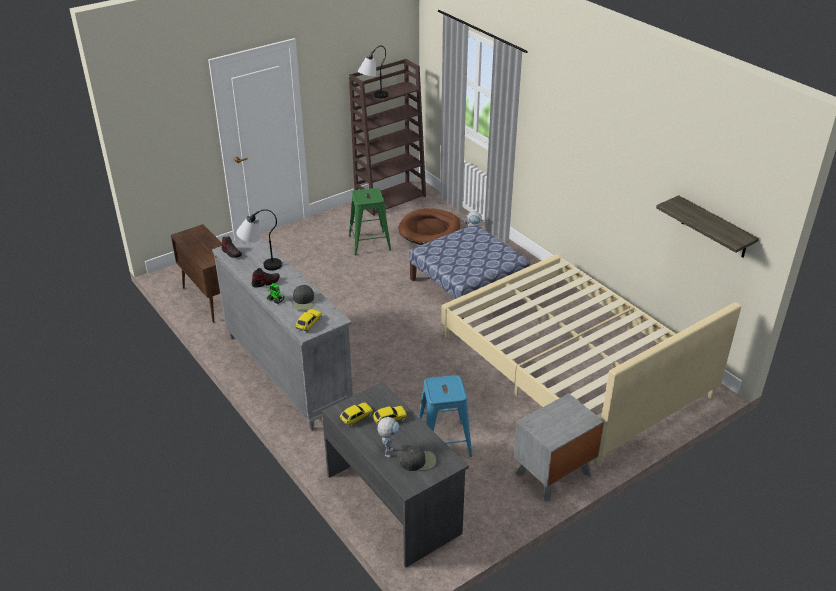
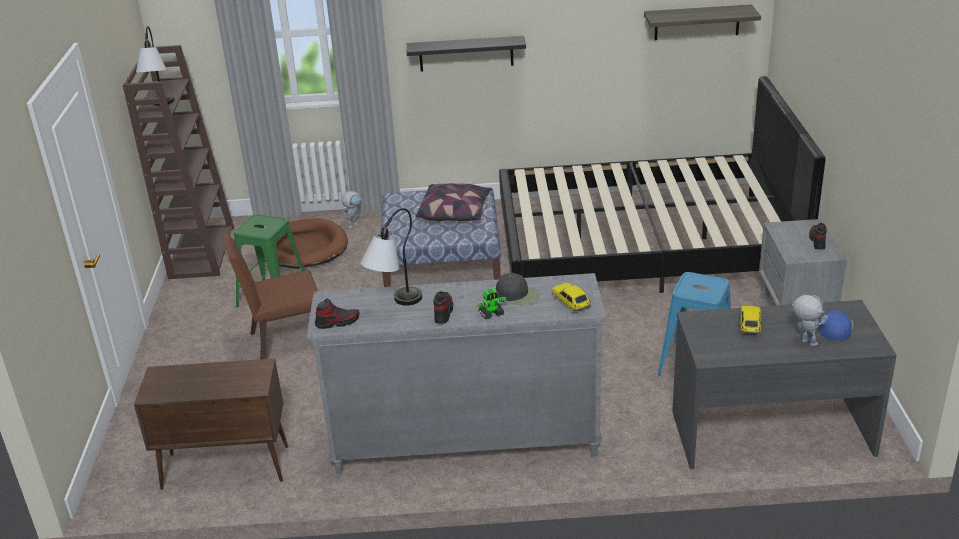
camera: 55 degrees left, 5 degrees down
(329, 268) = (286, 343): none -> brown chair
(356, 417) = (730, 347): toy car -> none
(418, 461) = (835, 327): black cap -> blue cap
(475, 259) = (455, 213): none -> pillow
(564, 159) = (466, 53): none -> black shelf
(565, 428) = (817, 241): none -> shoe
(573, 366) = (644, 246): beige bed -> black bed

